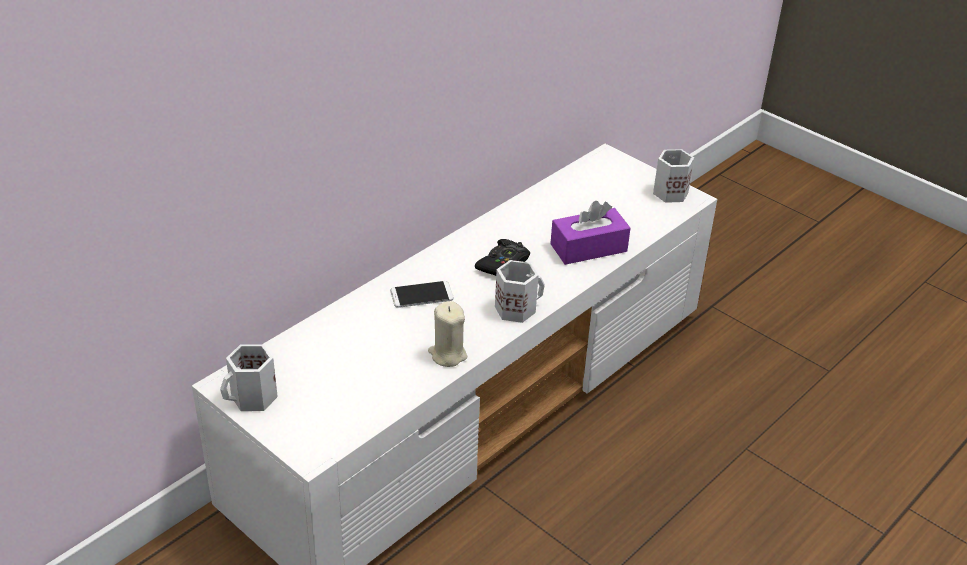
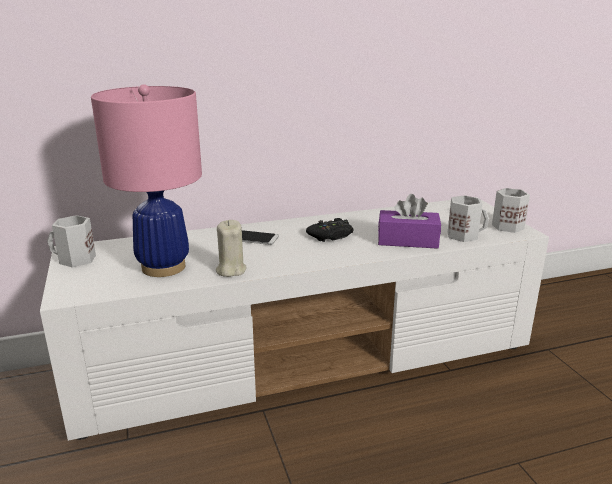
camera: 30 degrees right, 15 degrees down
(369, 374) = (163, 267): none -> pink table lamp
(516, 308) = (313, 258): white mug -> white mug (463, 235)

